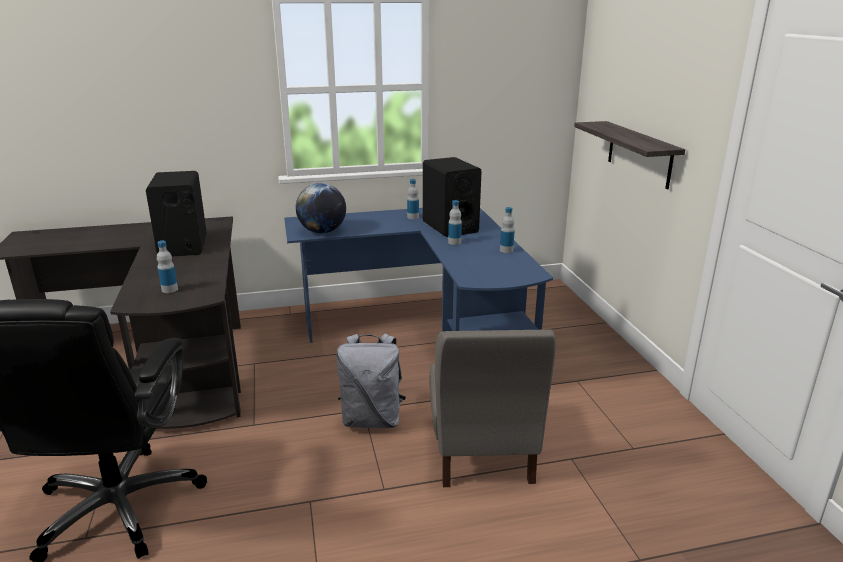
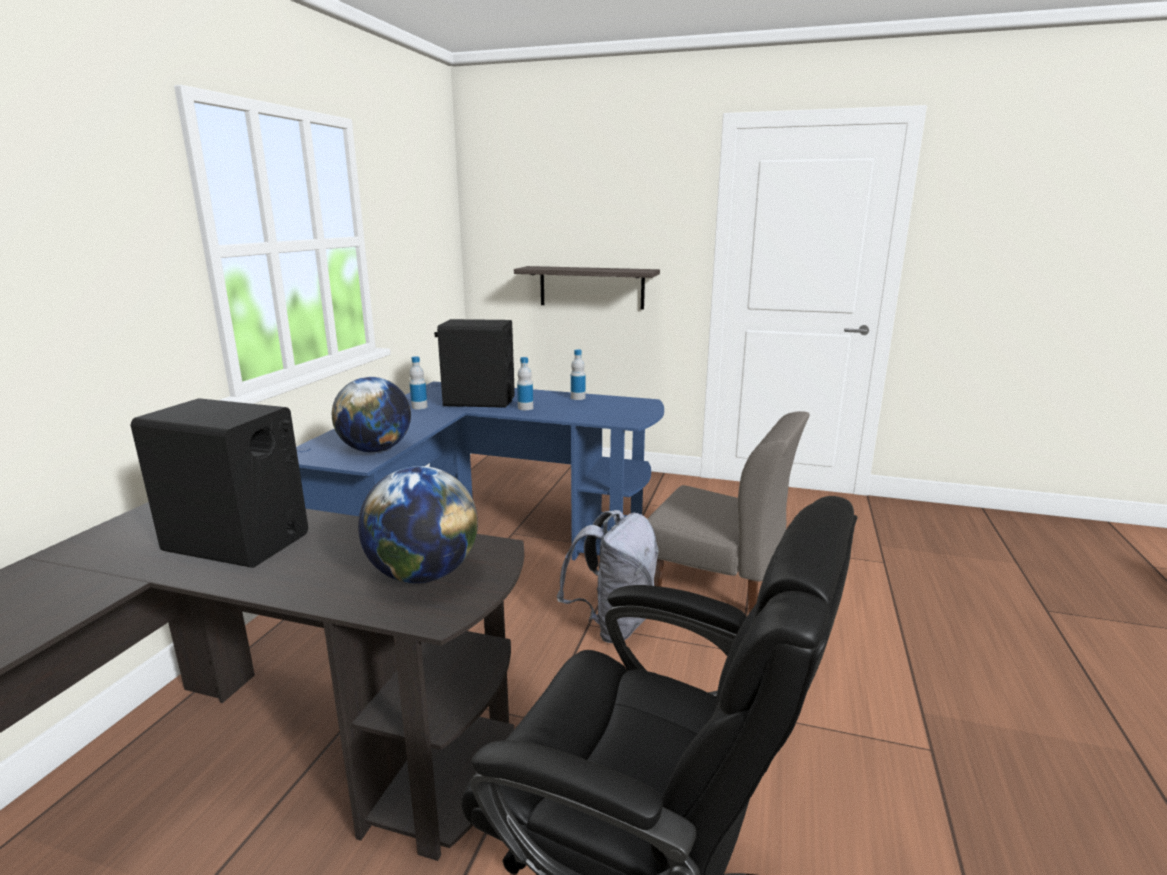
camera: 60 degrees left, 5 degrees down
(170, 289) = (423, 574): bottle -> globe

